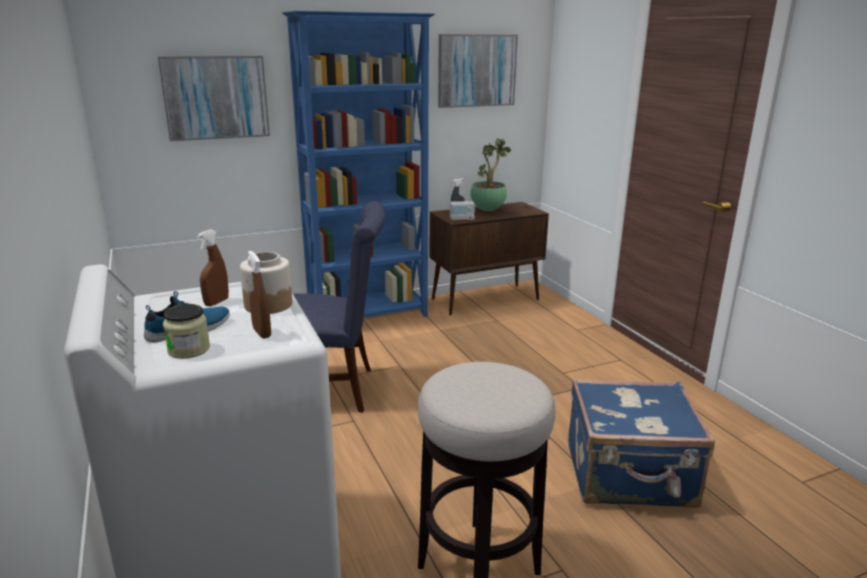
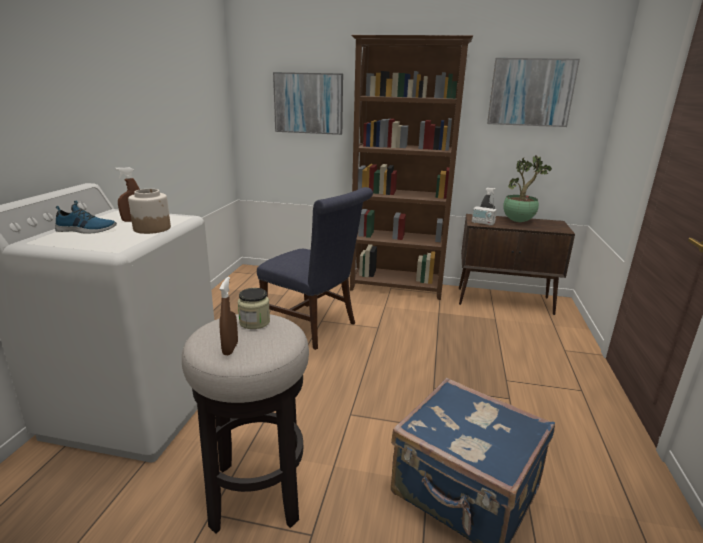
camera: 35 degrees right, 0 degrees up
(189, 349) = (59, 239): jar -> jar (254, 322)
(262, 333) = (109, 241): brown spray bottle -> brown spray bottle (230, 349)
(369, 316) = (397, 288): blue bookcase -> brown bookcase

